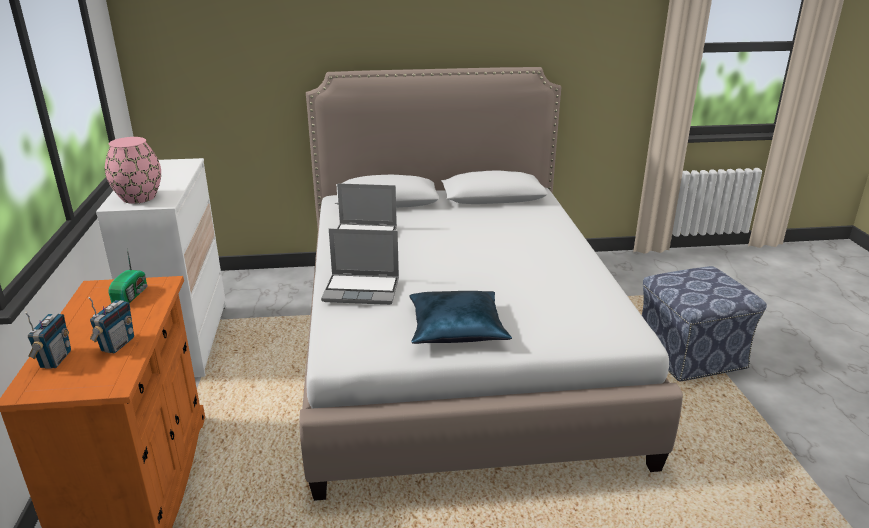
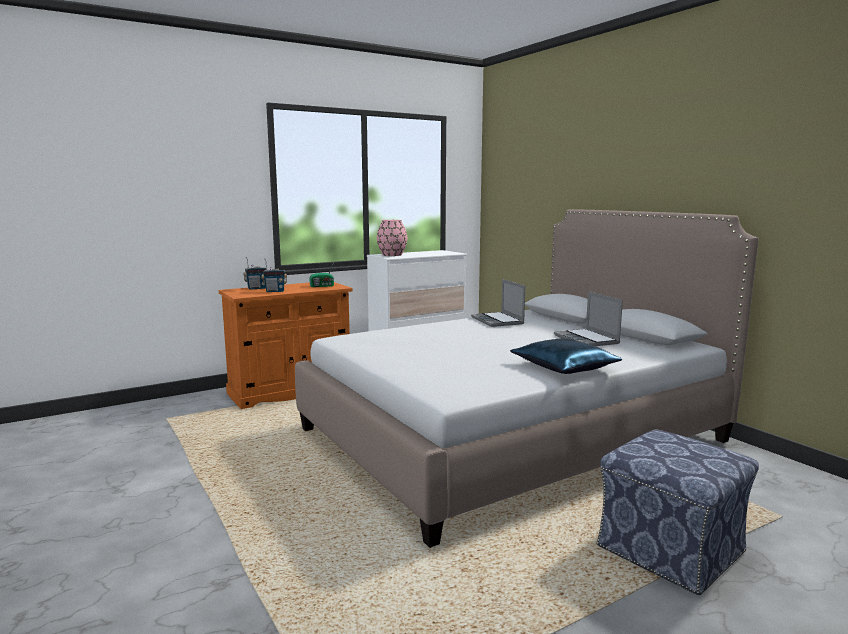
camera: 65 degrees right, 15 degrees down
(362, 290) = (416, 329): laptop -> laptop (587, 339)
(457, 328) = (396, 353): blue pillow -> blue pillow (565, 367)

